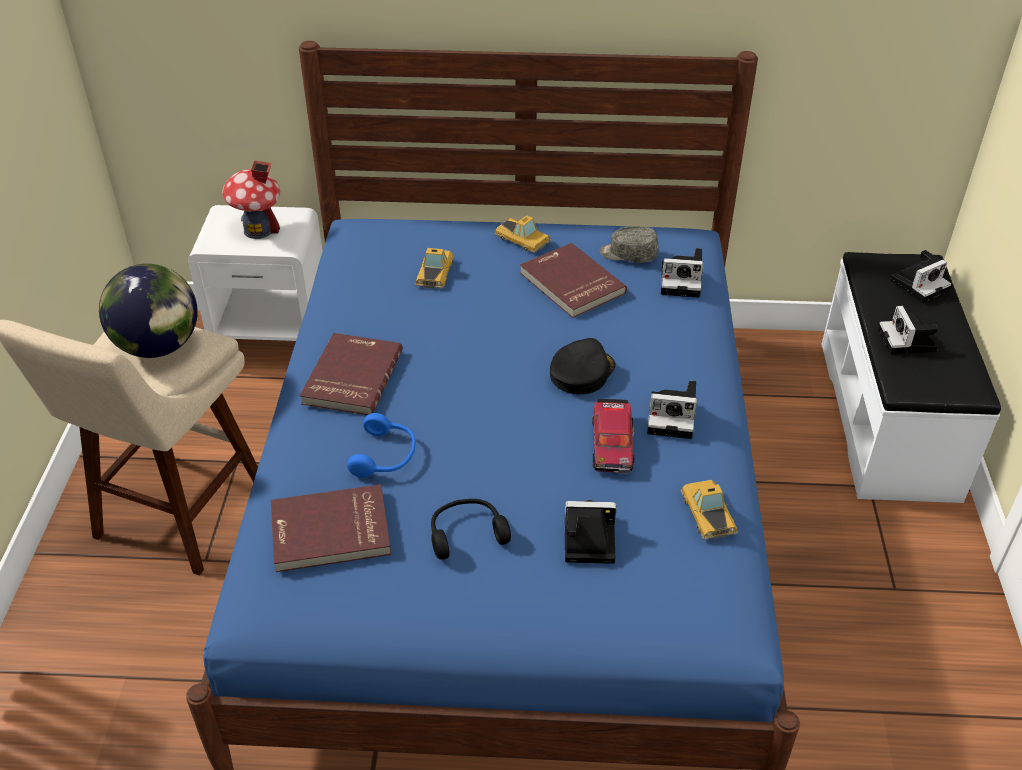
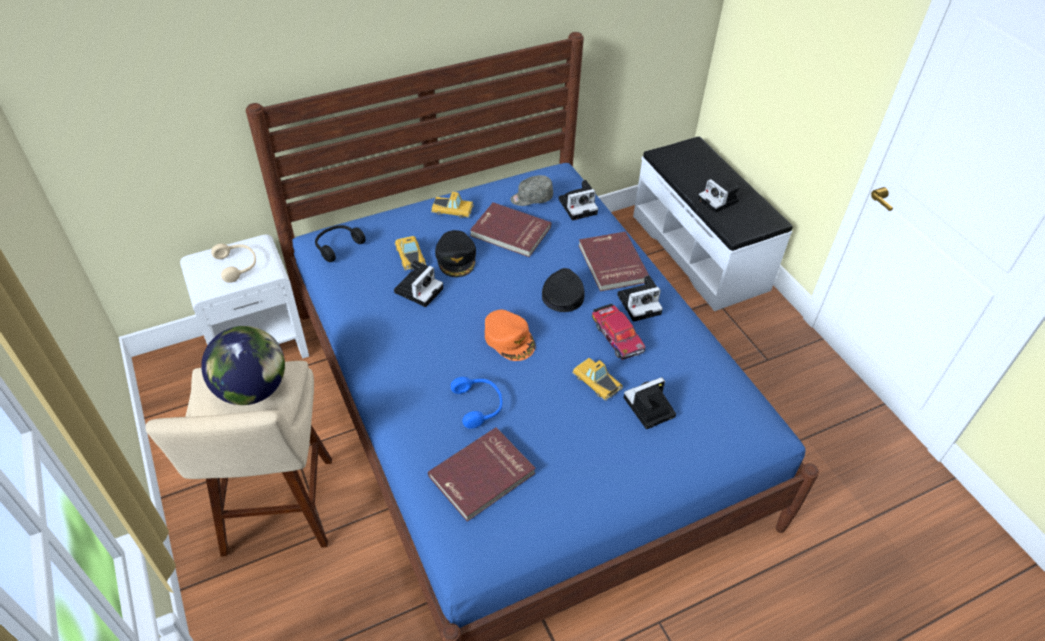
camera: 30 degrees left, 5 degrees up
(258, 230) = (237, 265): toy house -> beige headphones
(350, 377) = (410, 357): red book -> red book (611, 263)
(466, 533) = (572, 437): black headphones -> black headphones (337, 246)
(477, 398) = (509, 339): none -> orange cap
(485, 291) = (456, 258): none -> black cap
(708, 512) = (703, 359): toy car -> toy car (596, 380)
(919, 284) = (701, 160): camera -> camera (419, 289)

